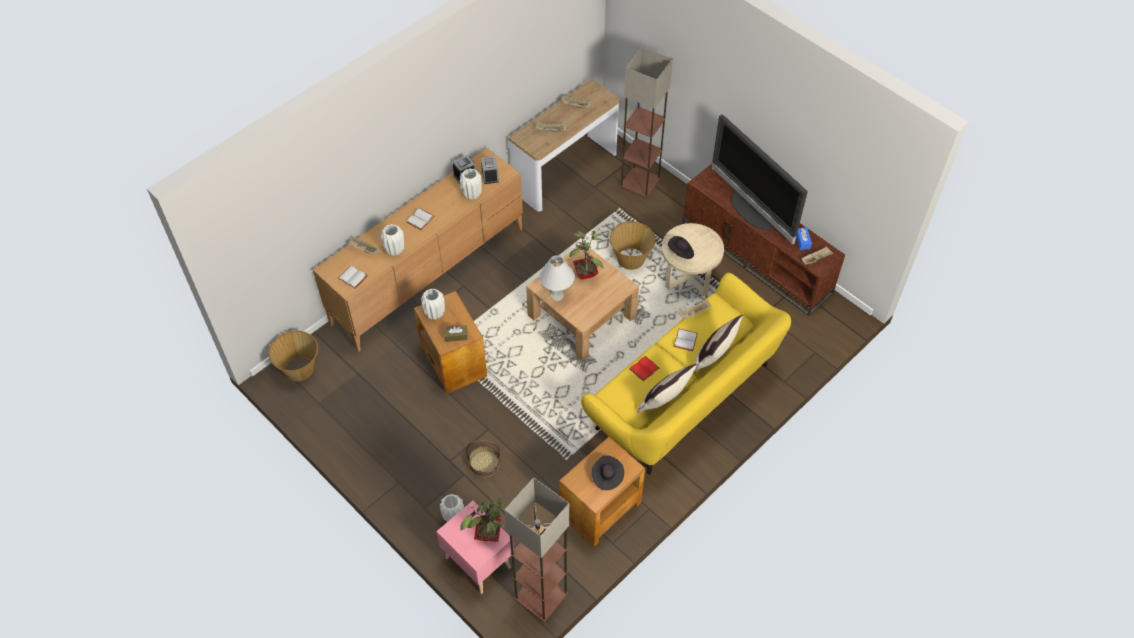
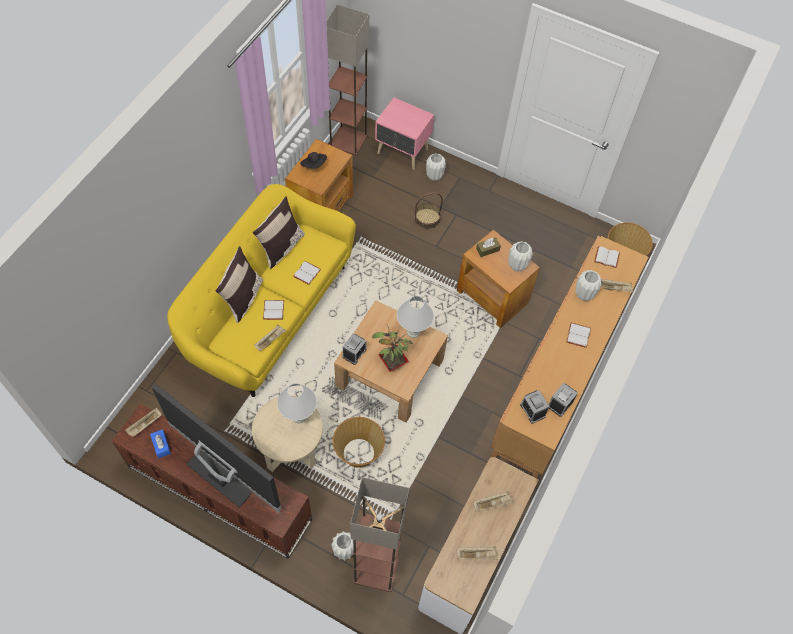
camera: 160 degrees right, 5 degrees up
(472, 194) = (540, 380): white vase -> white vase (344, 551)
(488, 535) = (394, 119): potted plant -> none
(618, 290) = (354, 353): none -> alarm clock
(644, 369) = (306, 272): red book -> white book
(681, 252) = (299, 416): black hat -> white table lamp

